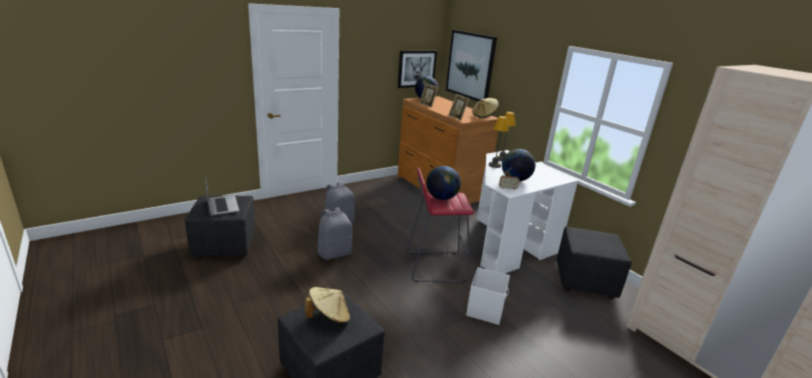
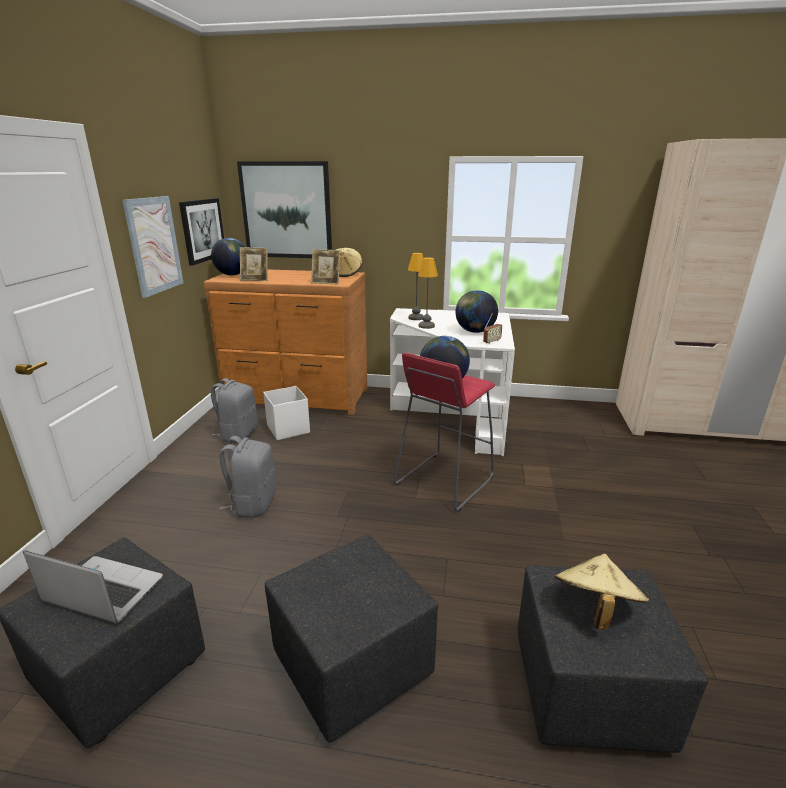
camera: 45 degrees left, 0 degrees up
(334, 253) = (320, 545): grey backpack -> grey backpack (238, 434)
(371, 72) = (154, 245): none -> picture
(485, 309) = (553, 492): white storage box -> white storage box (288, 429)
(584, 280) = (554, 416): black ottoman -> black ottoman (350, 667)

